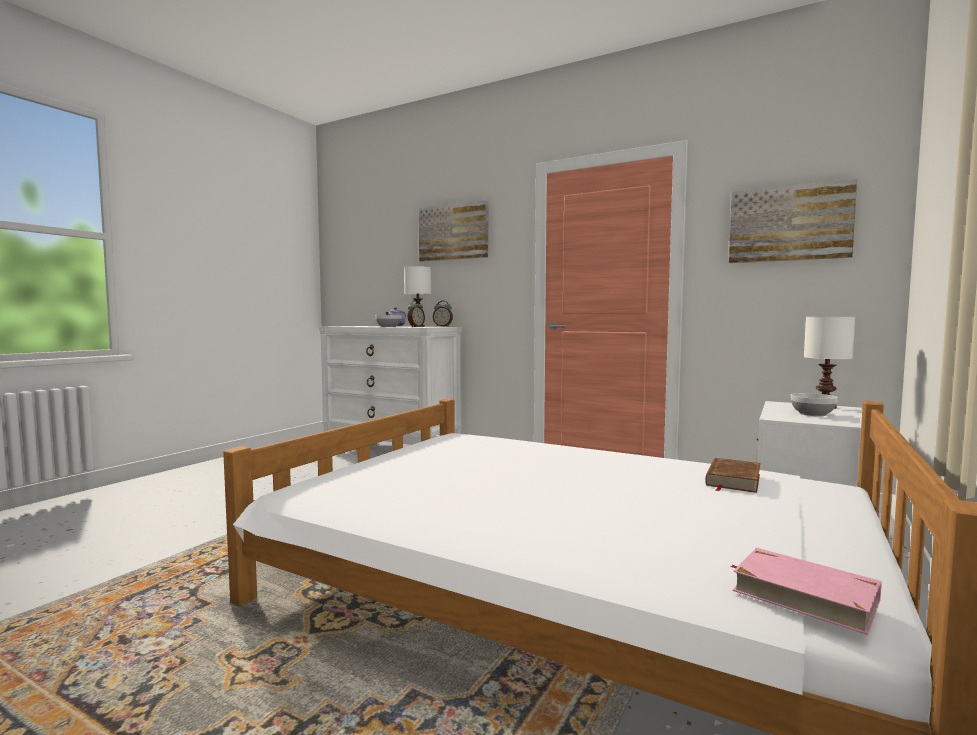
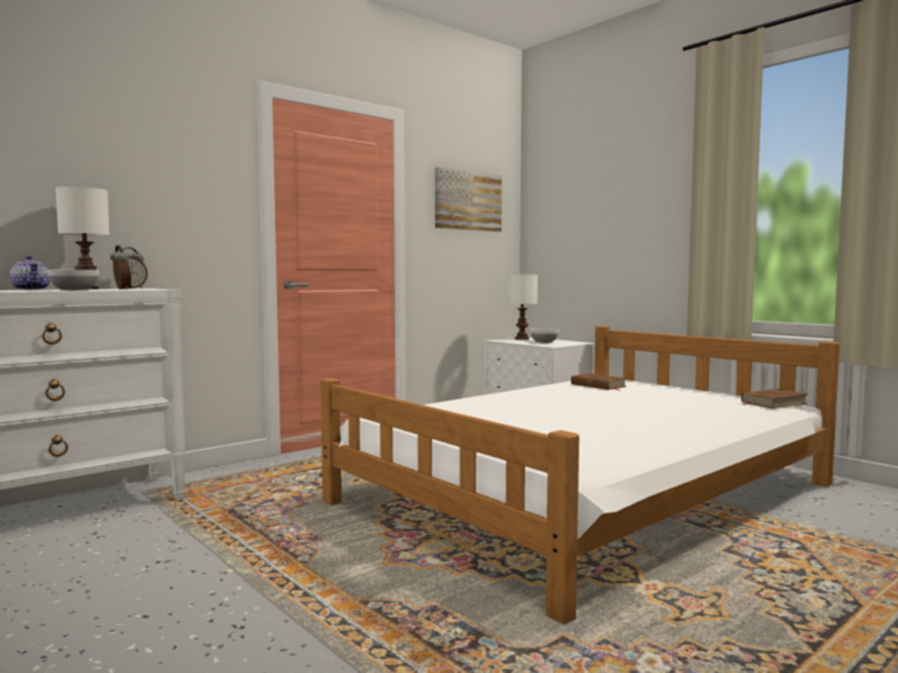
camera: 70 degrees left, 0 degrees up
(453, 232) = (128, 142): picture -> none
(804, 595) = (773, 403): pink book -> brown book

